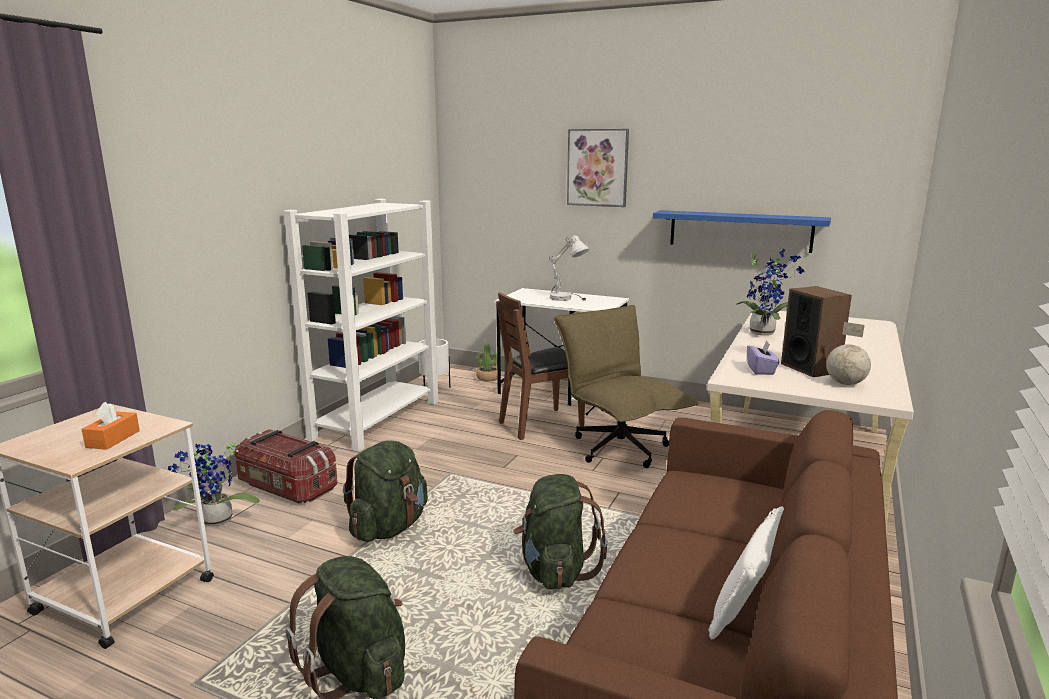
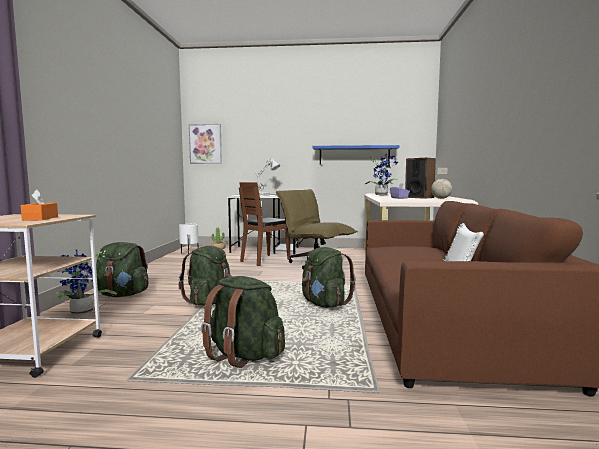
camera: 20 degrees left, 10 degrees down
(286, 487) = (122, 295): storage box -> green backpack
(376, 419) = (162, 266): white bookcase -> none
(597, 167) = (278, 126): picture -> picture (205, 144)

